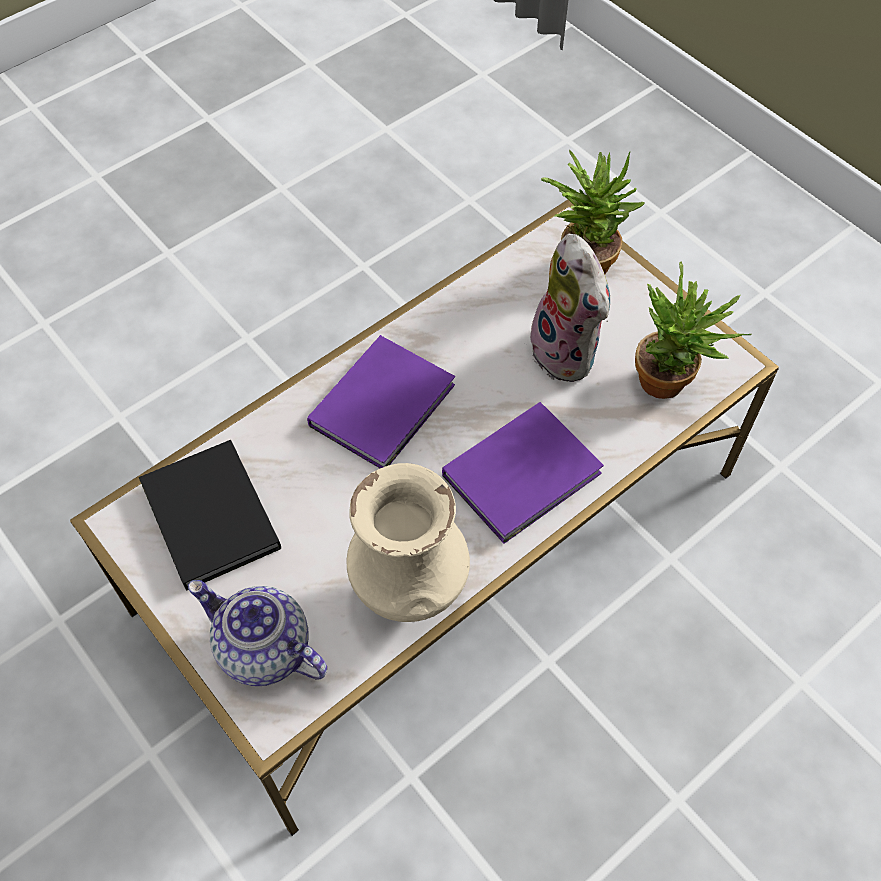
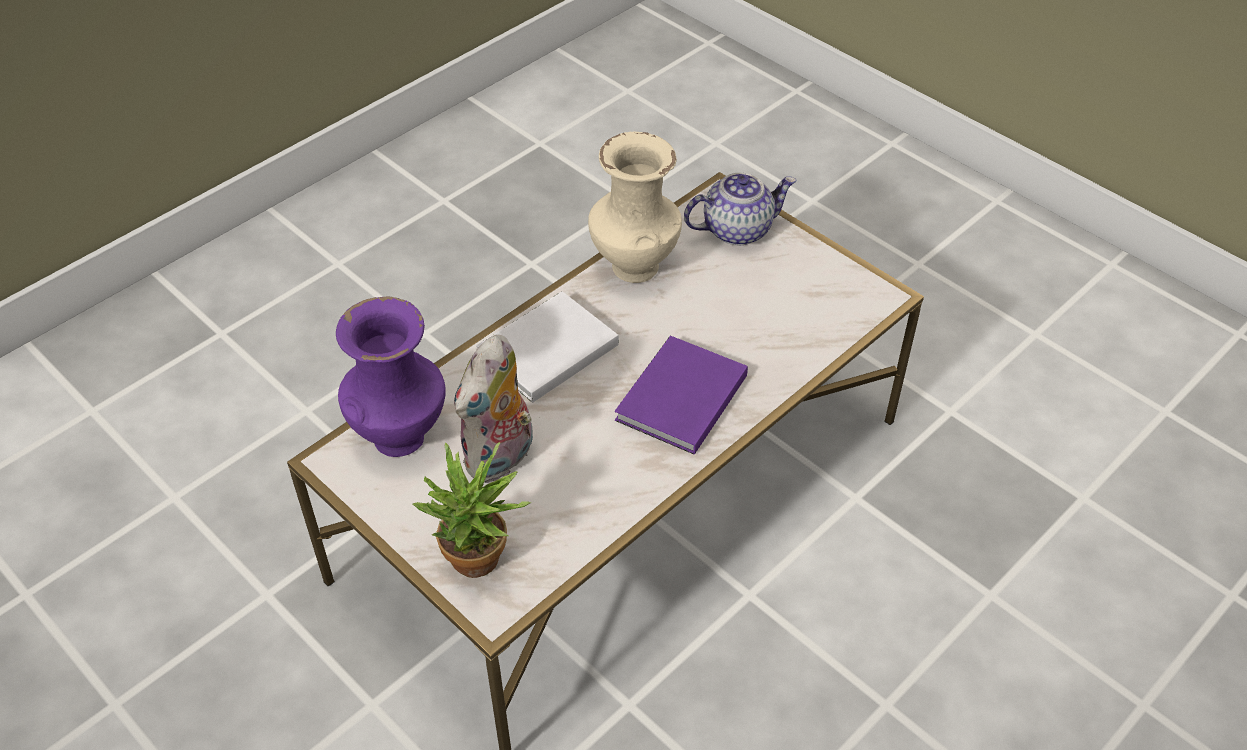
camera: 175 degrees right, 10 degrees down
(210, 520) = (807, 301): black book -> none
(263, 649) = (737, 229): teapot -> teapot turned 45 degrees counterclockwise
(526, 474) = (544, 351): purple book -> white book
(568, 353) = (501, 459): plush toy -> plush toy turned 120 degrees counterclockwise
(670, 385) = (401, 435): potted plant -> purple vase

